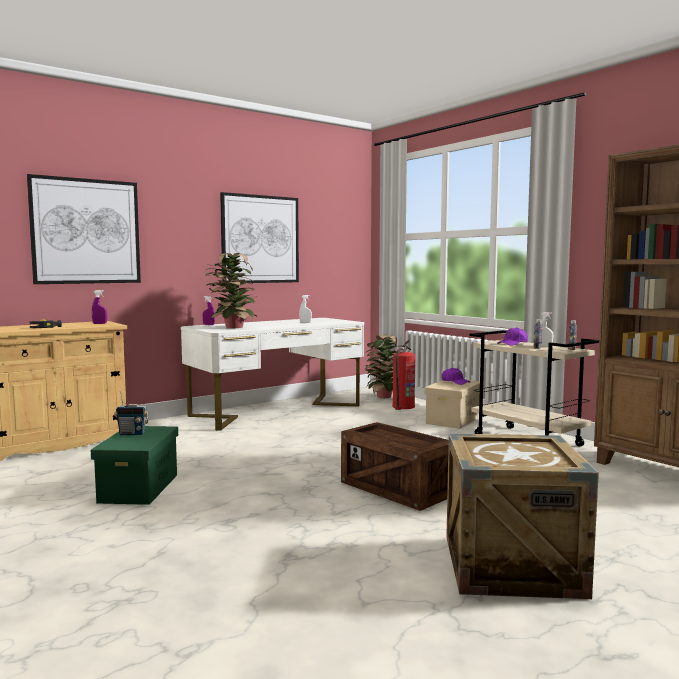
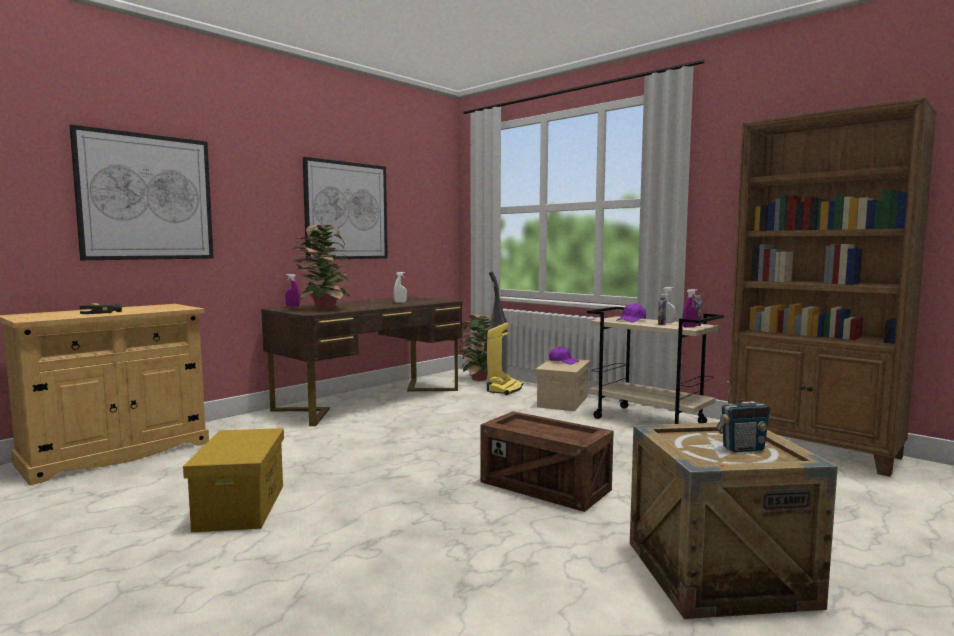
camera: 10 degrees left, 0 degrees up
(99, 323) = (168, 307): purple spray bottle -> purple spray bottle (689, 327)
(132, 434) = (230, 441): radio -> radio (742, 449)
(139, 488) = (240, 506): green storage box -> yellow storage box
(277, 411) = (371, 399): white desk -> brown desk
(403, 406) = (504, 389): fire extinguisher -> vacuum cleaner

